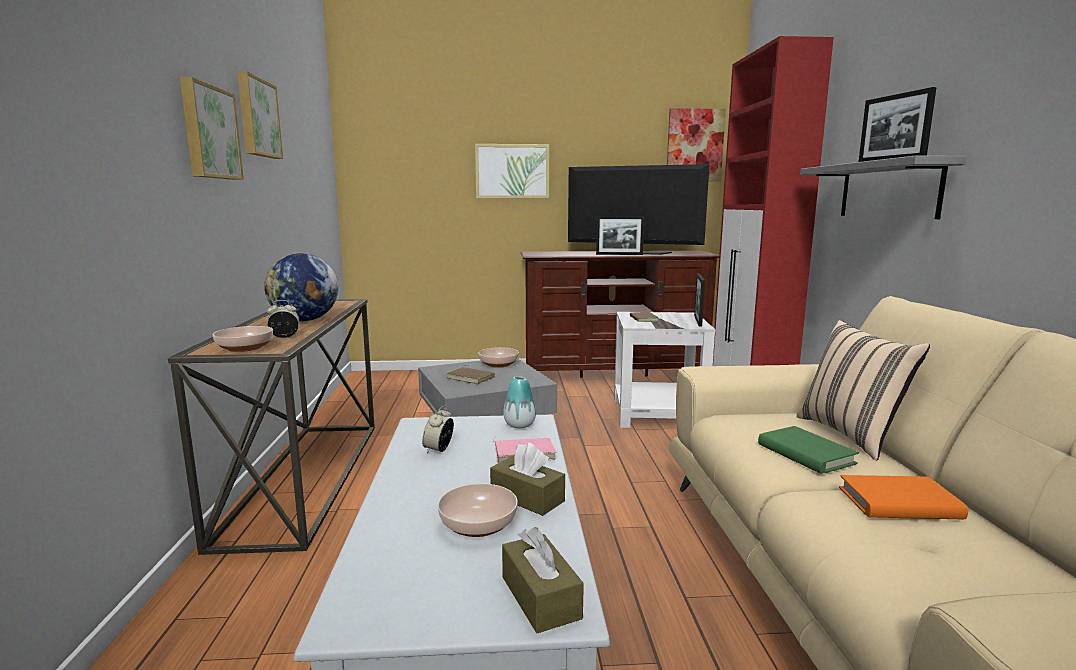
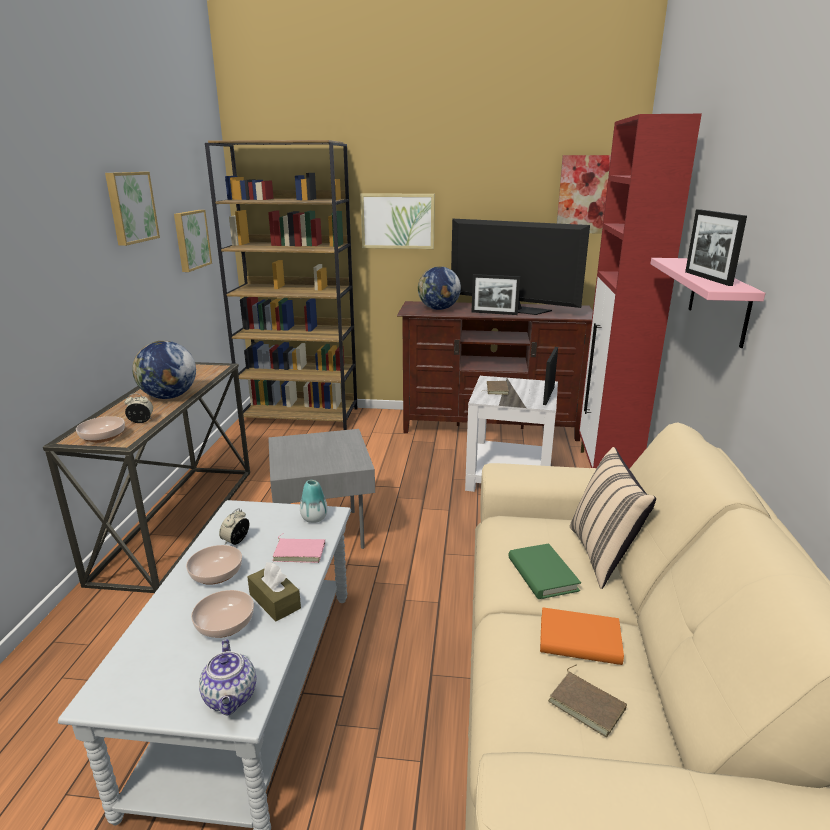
camera: 10 degrees right, 10 degrees up
(208, 132) = (76, 243): picture -> picture (190, 240)
(410, 378) = (301, 416): none -> brown bookcase
(471, 378) = (305, 455): brown book -> brown book (588, 704)
(498, 364) = (338, 438): bowl -> bowl (216, 573)
(540, 597) = (231, 698): brown tissue box -> teapot
(561, 254) = (438, 309): none -> globe
(888, 190) = (718, 300): grey shelf -> pink shelf

